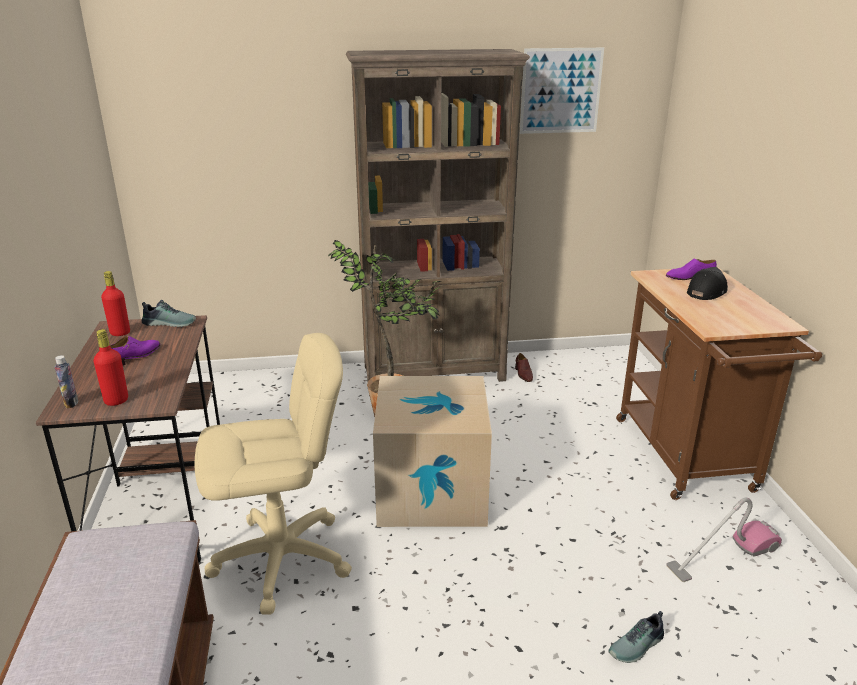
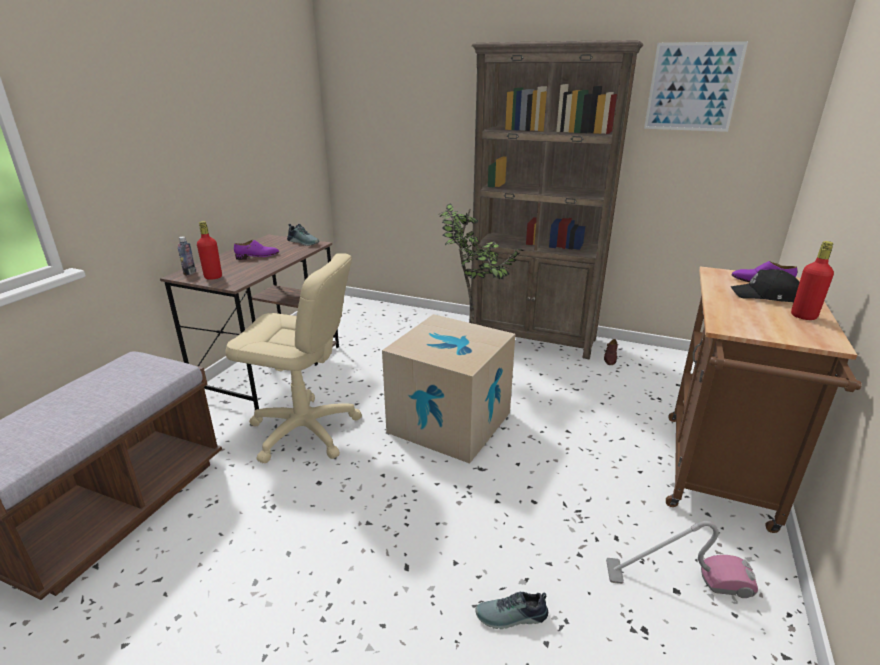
camera: 30 degrees right, 0 degrees up
(120, 333) = (269, 242): red bottle -> red bottle (803, 316)
(707, 291) = (766, 296): black cap -> black cap turned 150 degrees counterclockwise

